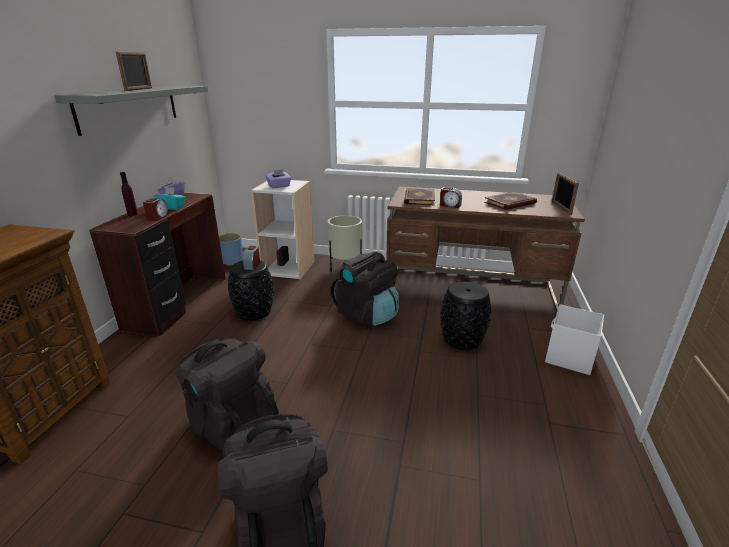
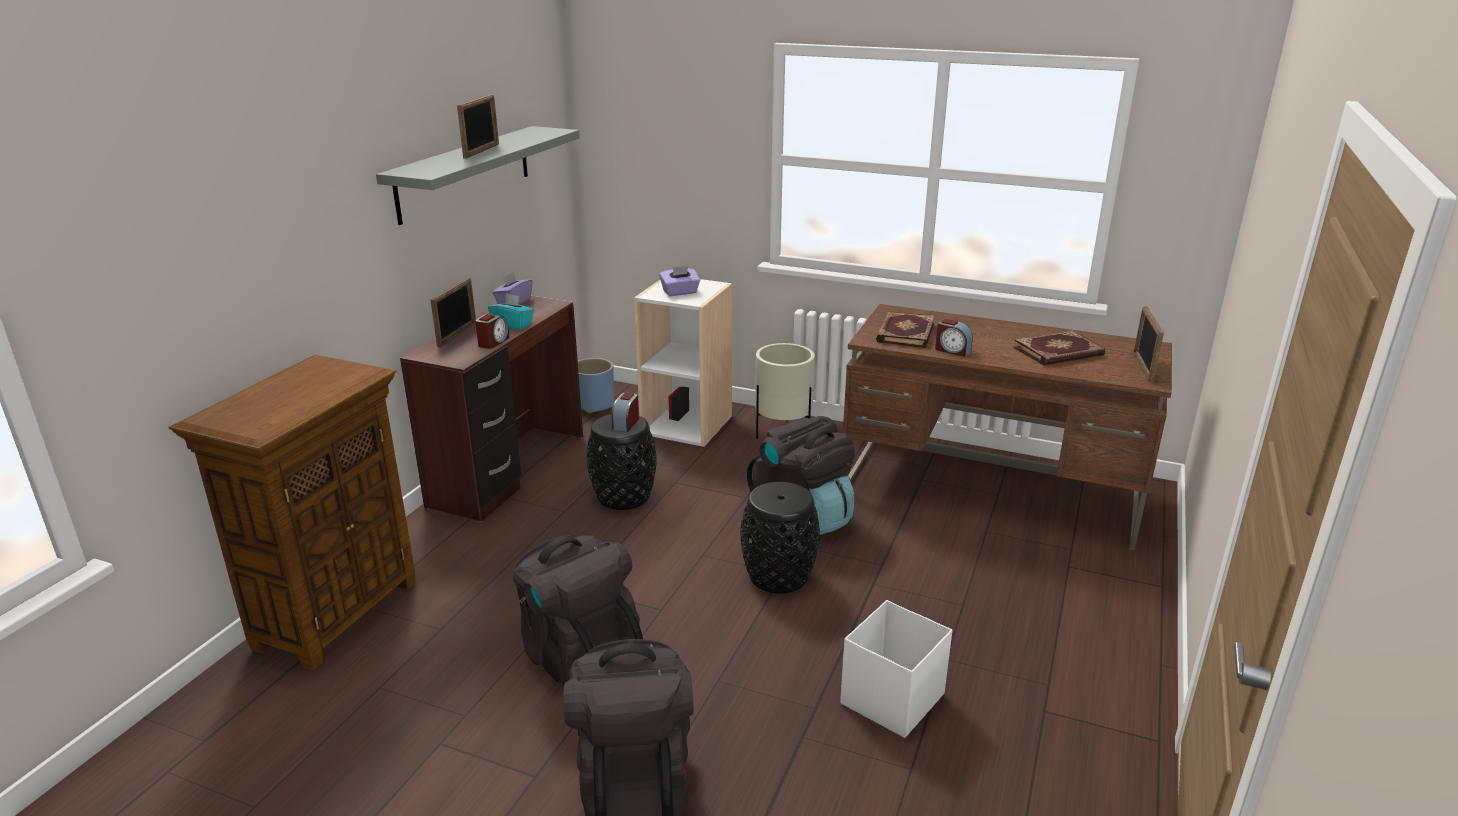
camera: 10 degrees right, 0 degrees up
(132, 214) = (457, 334): purple bottle -> picture frame
(462, 339) = (948, 573): black stool -> black stool (778, 576)
(568, 357) = (1118, 620): white storage box -> white storage box (891, 700)

